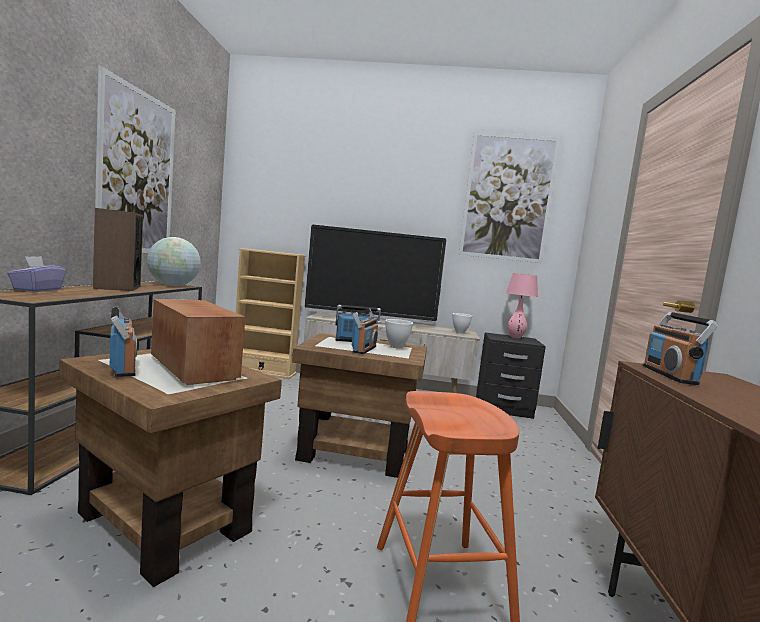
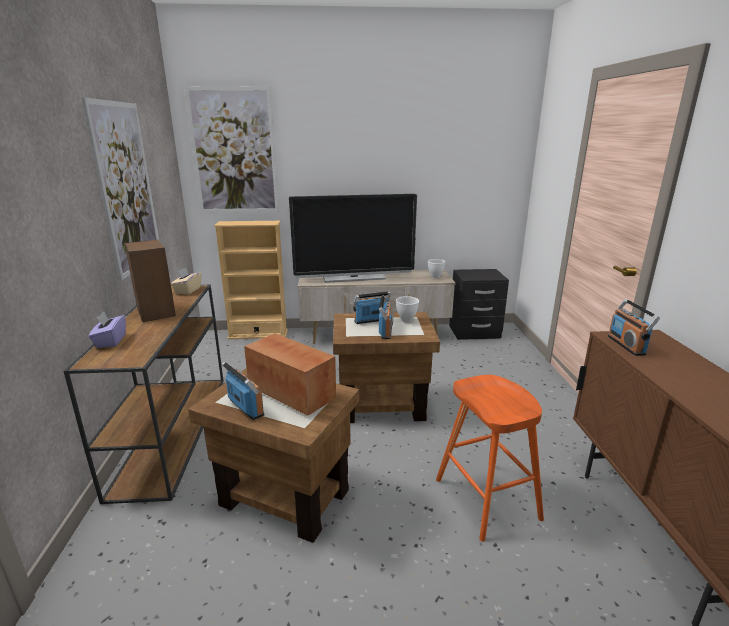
camera: 10 degrees left, 15 degrees up
(173, 285) = (188, 290): globe -> beige tissue box
(507, 198) = (466, 143): picture -> picture (234, 152)
(515, 337) = (481, 272): pink table lamp -> none

